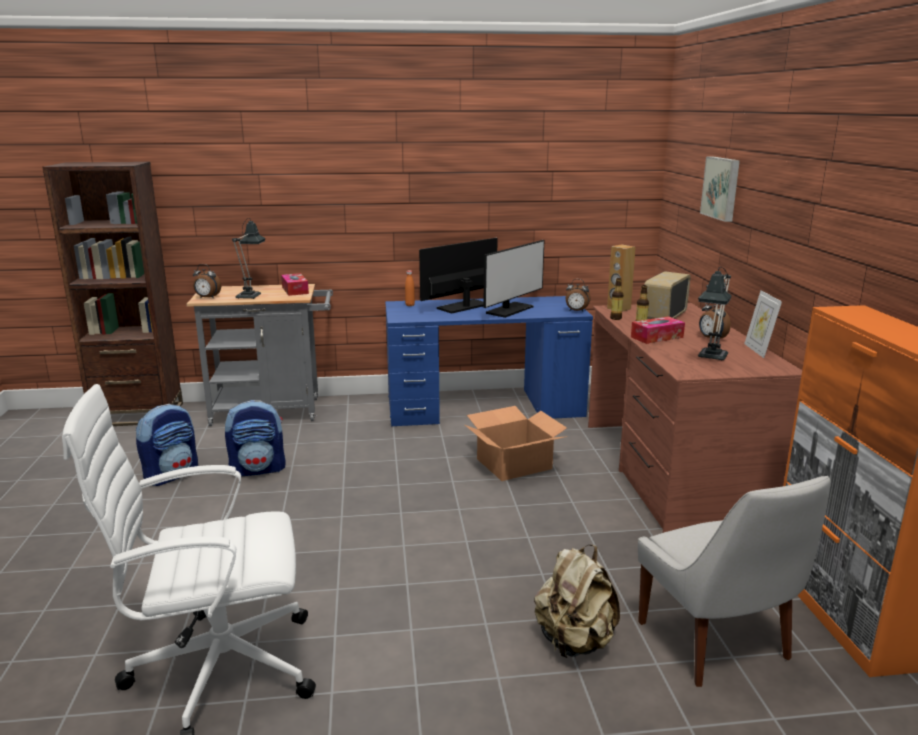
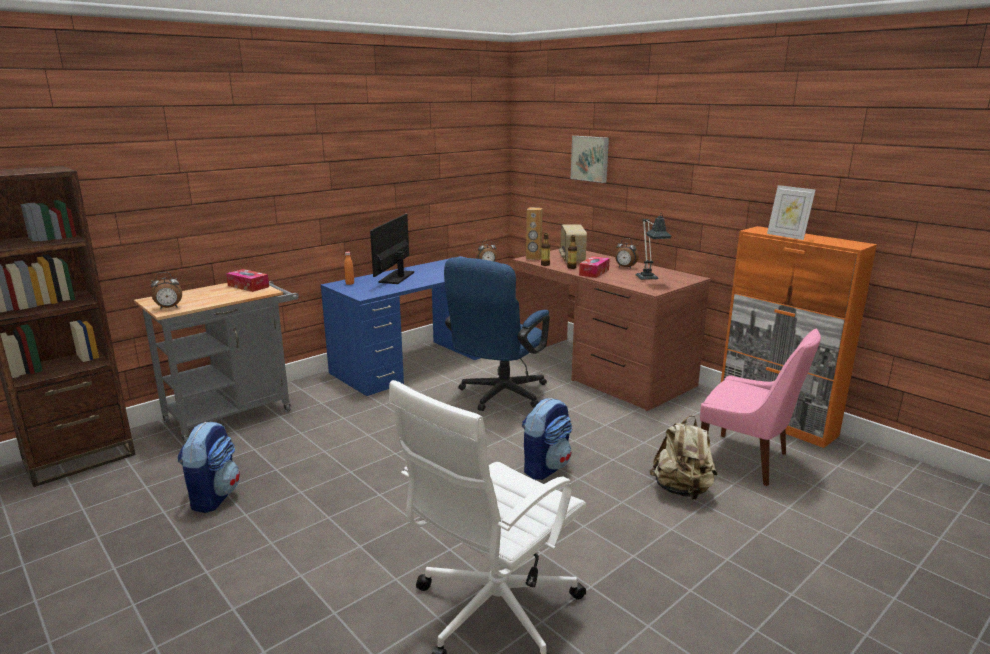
camera: 35 degrees left, 0 degrees up
(250, 295) = (212, 298): table lamp -> none
(258, 469) = (297, 464): backpack -> backpack (545, 467)
(510, 310) = (438, 274): monitor -> none
(513, 464) = (498, 396): cardboard box -> blue office chair
(716, 644) = (747, 460): white chair -> pink chair
(758, 350) = (662, 269): picture frame -> picture frame (786, 236)

